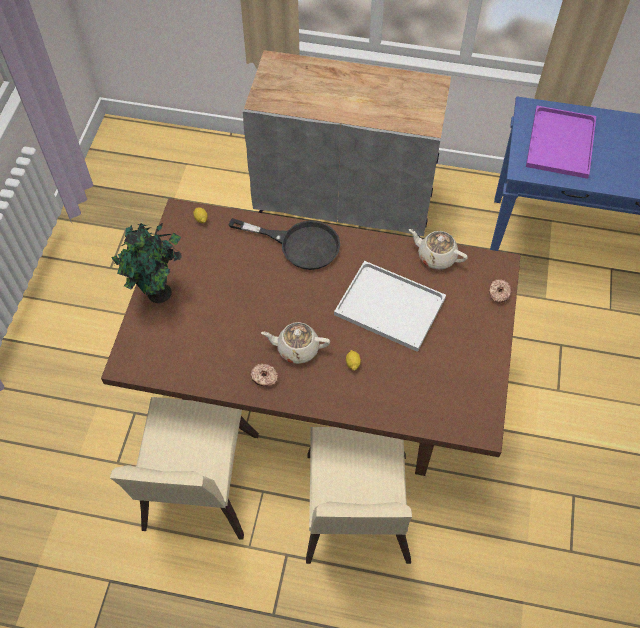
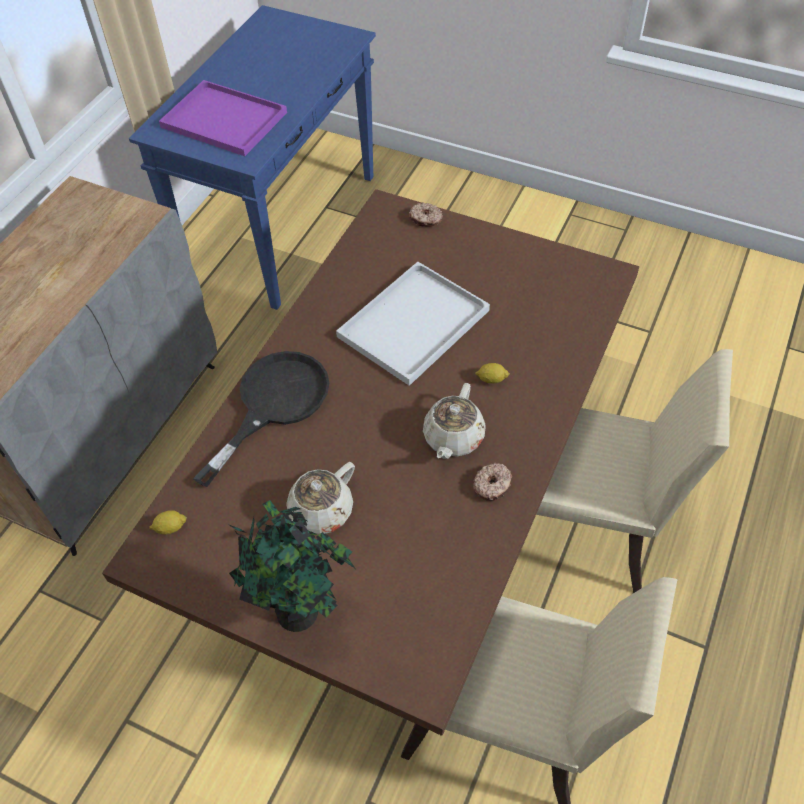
camera: 75 degrees left, 5 degrees down
(436, 256) = (350, 262): beige teapot -> beige teapot (319, 512)

